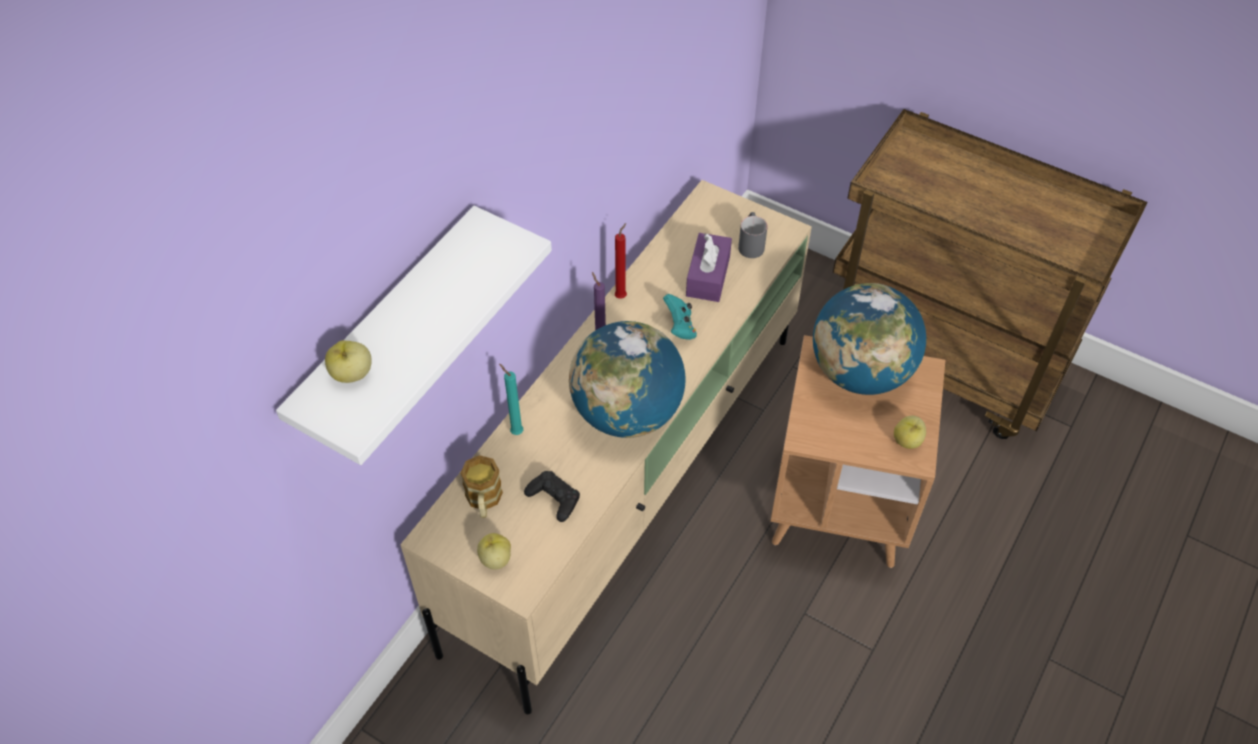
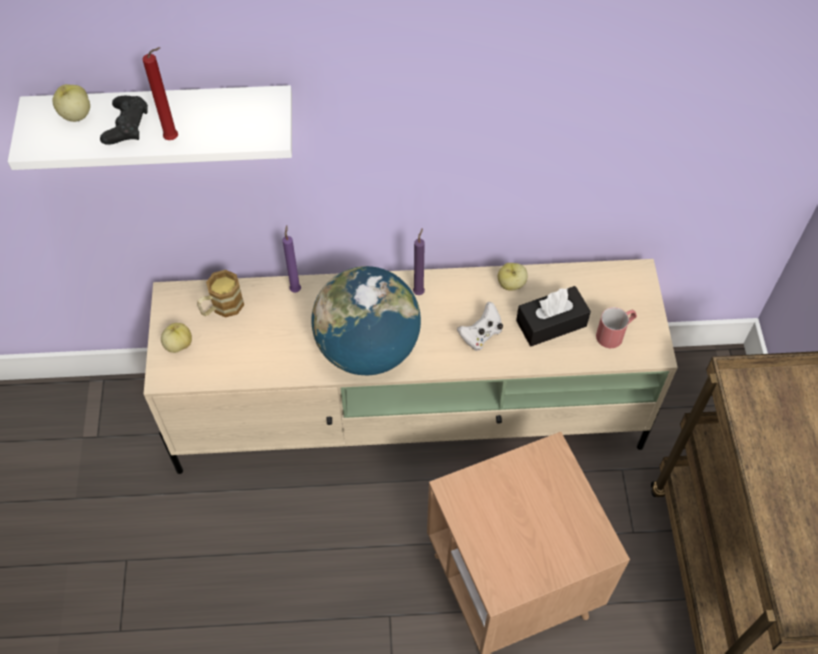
camera: 55 degrees right, 5 degrees up
(515, 431) = (296, 288): turquoise candle -> purple candle
(554, 498) = (254, 349): black game controller -> black game controller (126, 125)
(622, 296) = (478, 277): red candle -> red candle (174, 139)
(680, 327) = (481, 335): turquoise game controller -> white game controller
(708, 276) = (551, 323): purple tissue box -> black tissue box
(751, 243) = (615, 333): grey mug -> red mug
(860, 372) = (556, 497): globe -> none
(907, 441) = (512, 574): apple -> apple (511, 284)

